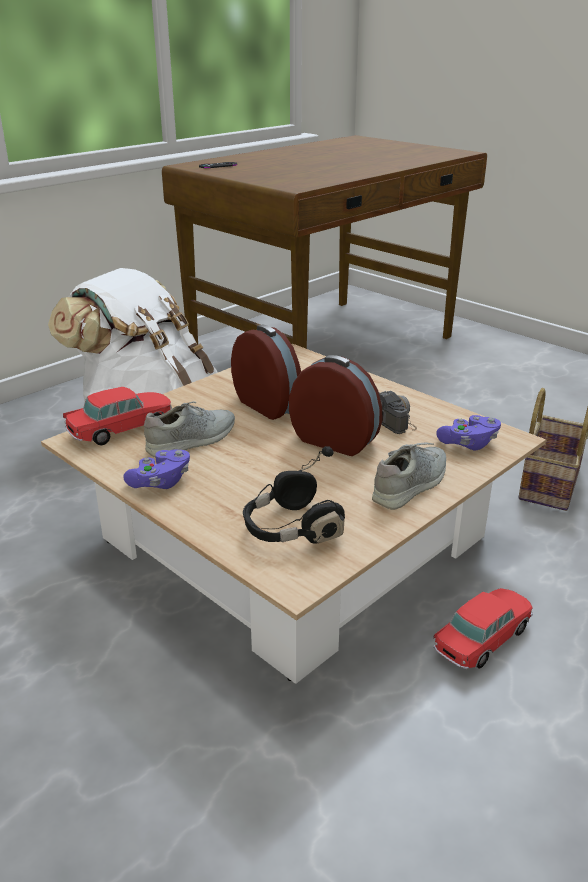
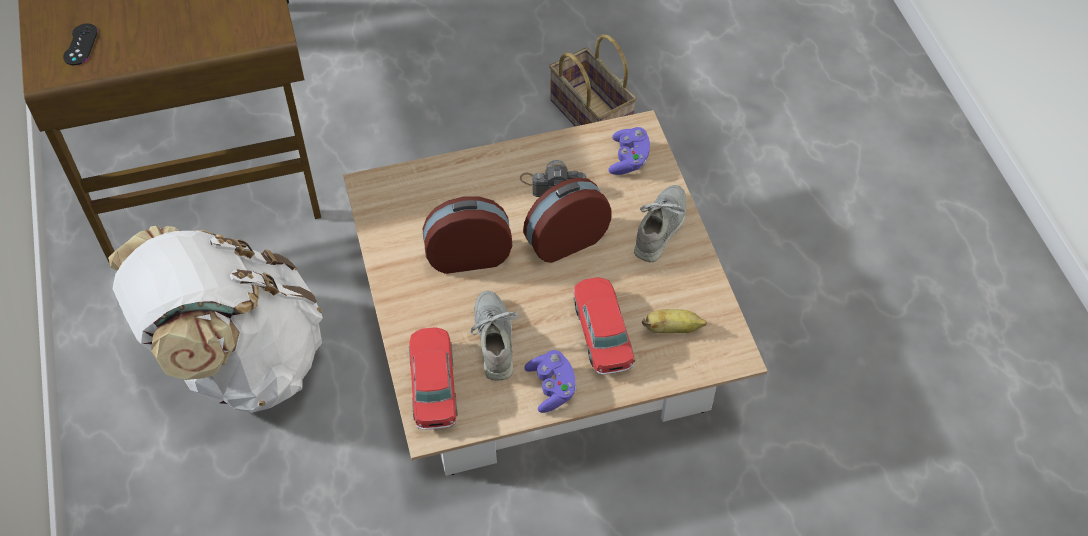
camera: 60 degrees left, 25 degrees up
(291, 528) = (672, 329): black headphones -> banana
(411, 484) = (661, 227): grey shoe -> grey shoe turned 45 degrees clockwise
(482, 638) = (731, 277): toy car -> toy car (602, 333)

